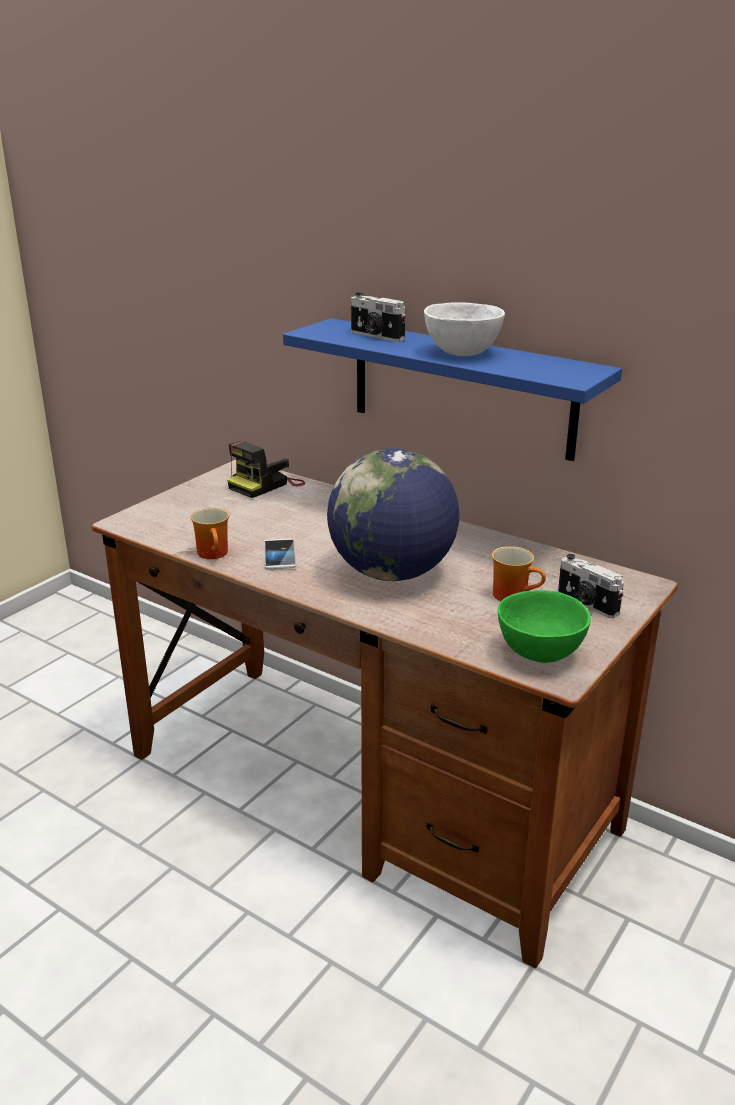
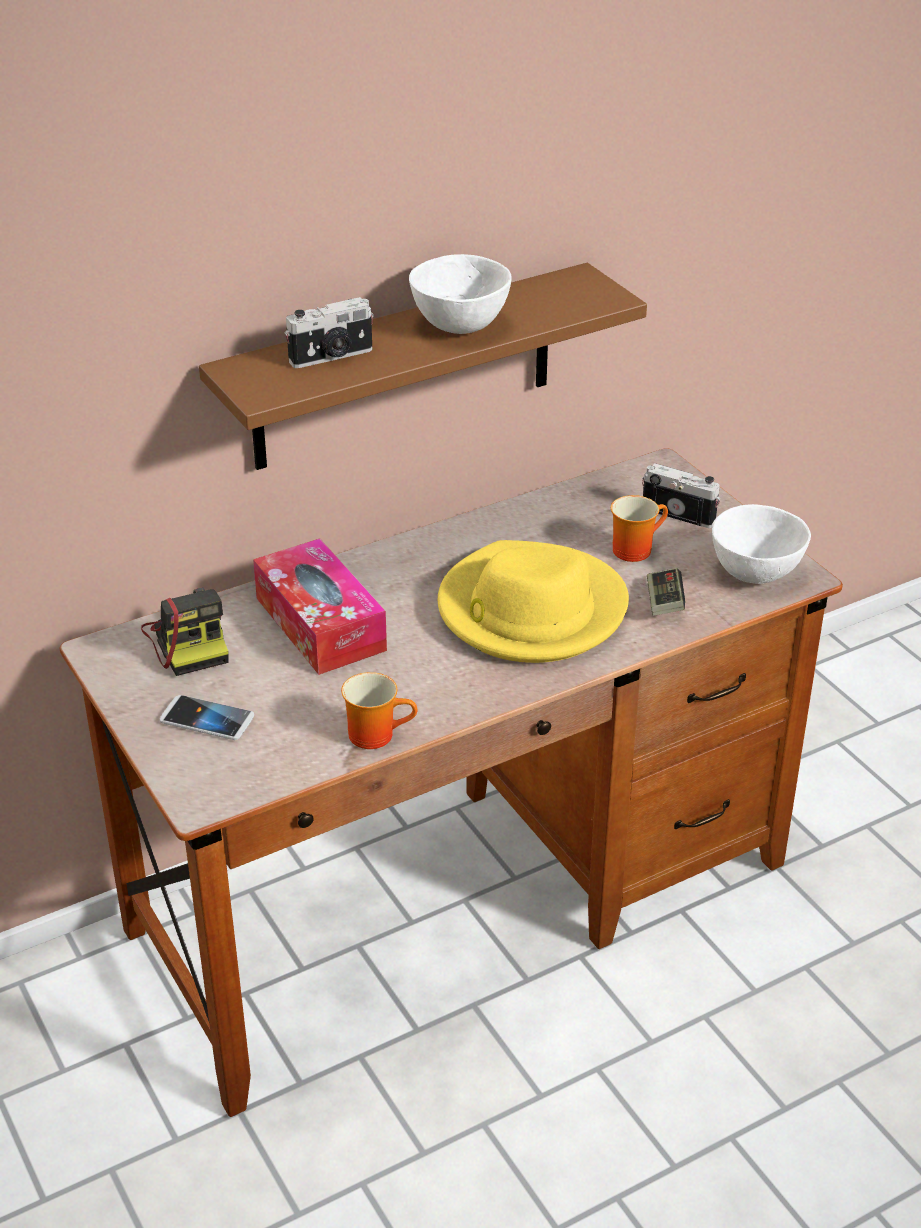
camera: 65 degrees left, 10 degrees up
(279, 555) = (422, 681): phone -> phone (207, 719)
(313, 513) = (320, 624): none -> tissue box
(392, 573) = (530, 610): globe -> yellow hat
(454, 621) = (664, 603): none -> game controller
(461, 388) = (404, 368): blue shelf -> brown shelf
(540, 655) = (757, 573): green bowl -> white bowl
(586, 604) = (679, 513): camera -> camera turned 135 degrees counterclockwise

